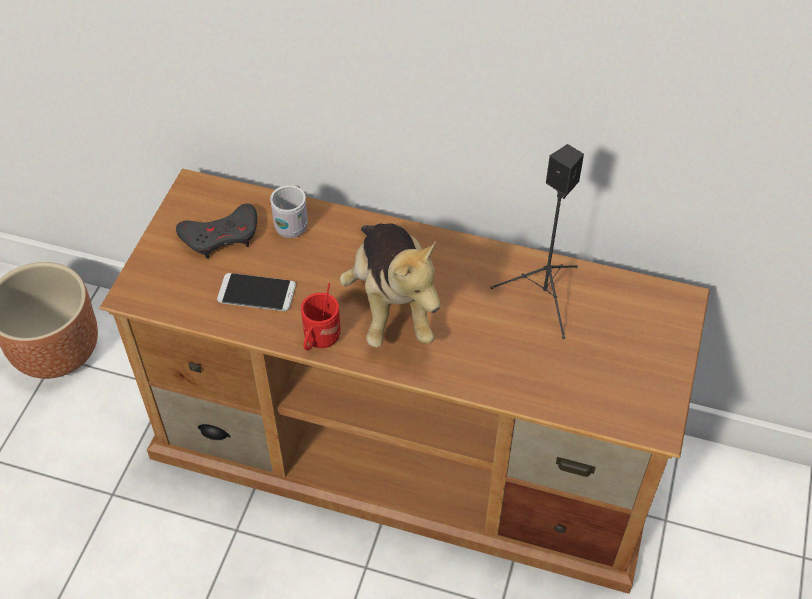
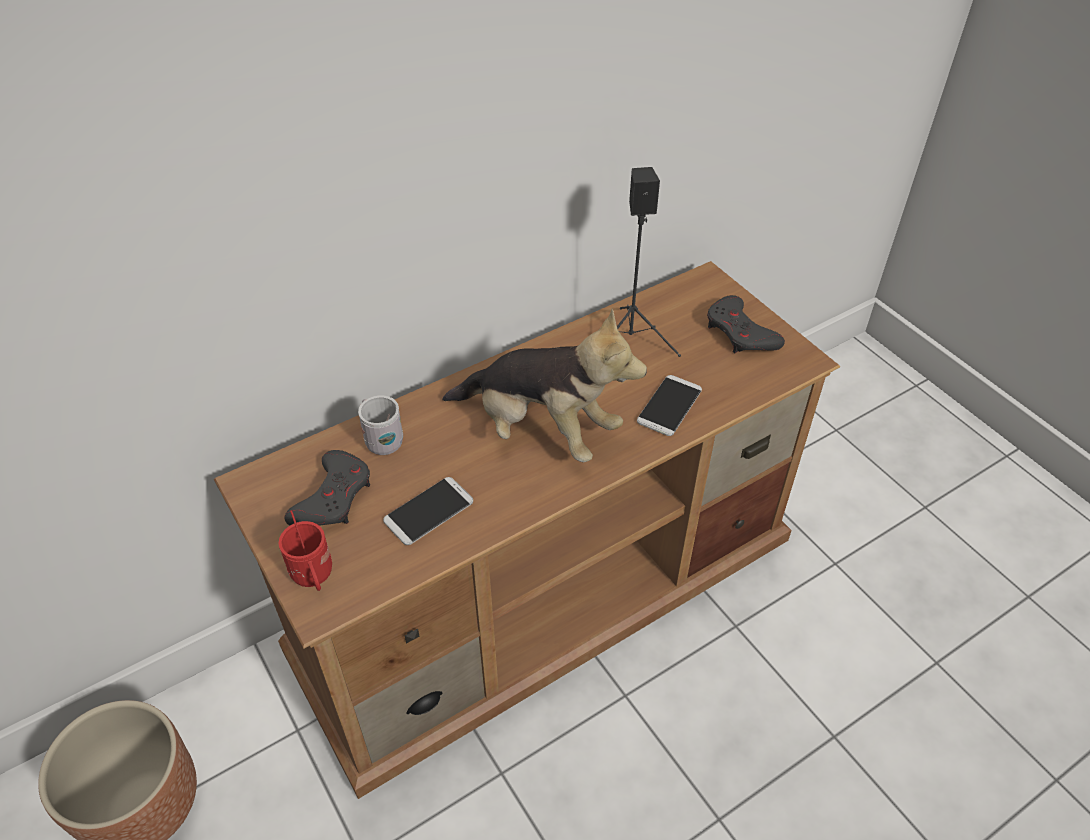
camera: 50 degrees left, 5 degrees down
(319, 341) = (529, 500): red mug -> red mug (314, 578)
(499, 365) = (669, 406): none -> phone
(638, 362) = (740, 333): none -> grey game controller

